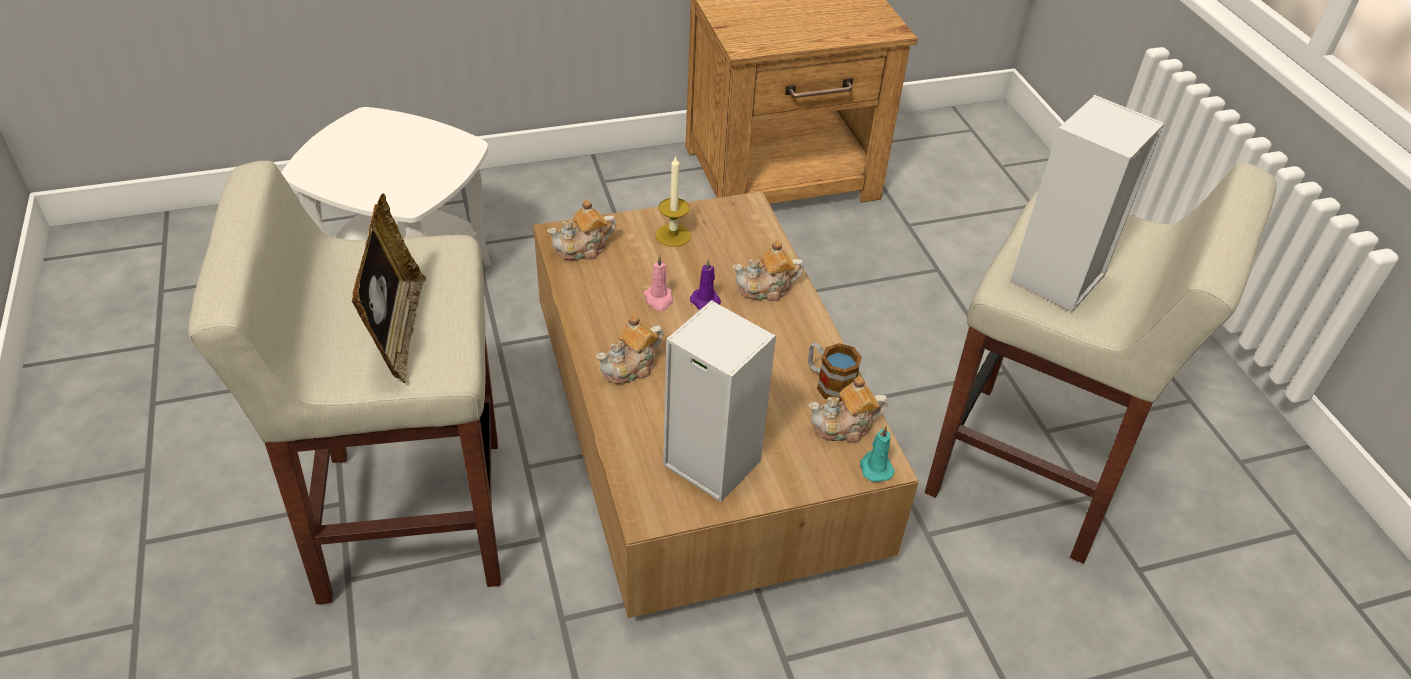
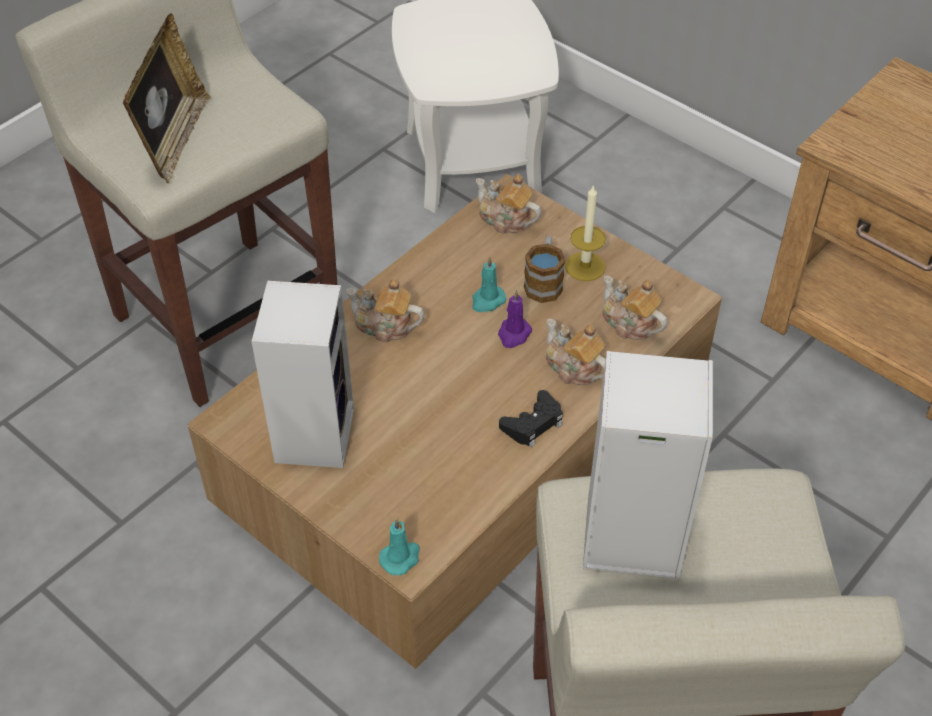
camera: 60 degrees right, 5 degrees up
(398, 331) = (174, 140): picture frame -> picture frame turned 45 degrees counterclockwise
(659, 299) = (487, 301): pink candle -> turquoise candle
(802, 335) = (533, 424): none -> black game controller
(829, 383) = (484, 474): mug -> mug (544, 282)
(844, 427) = (434, 511): teapot -> teapot (629, 323)

